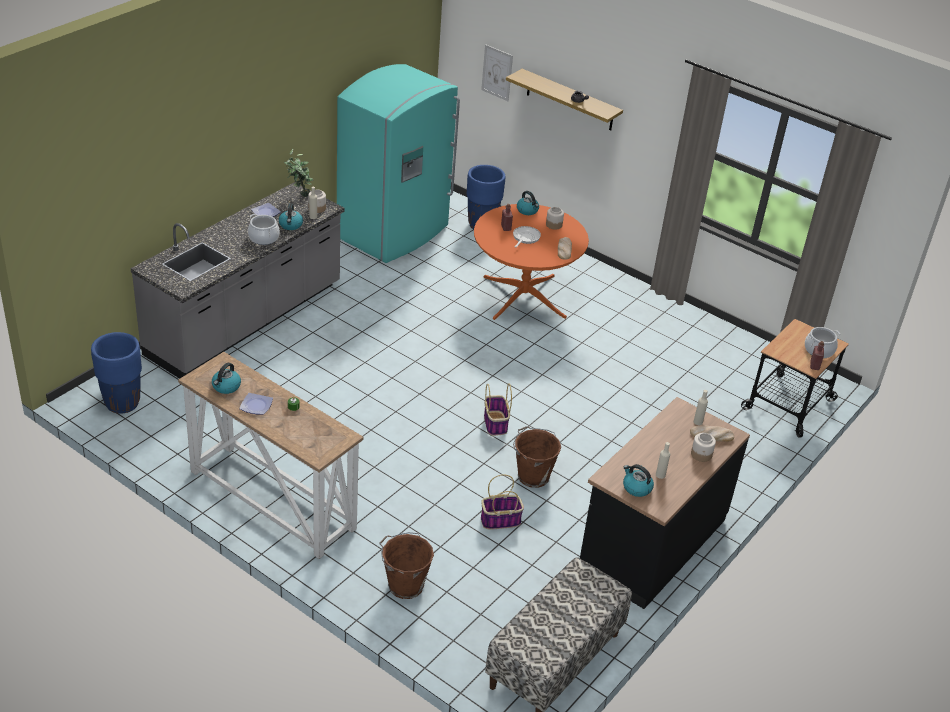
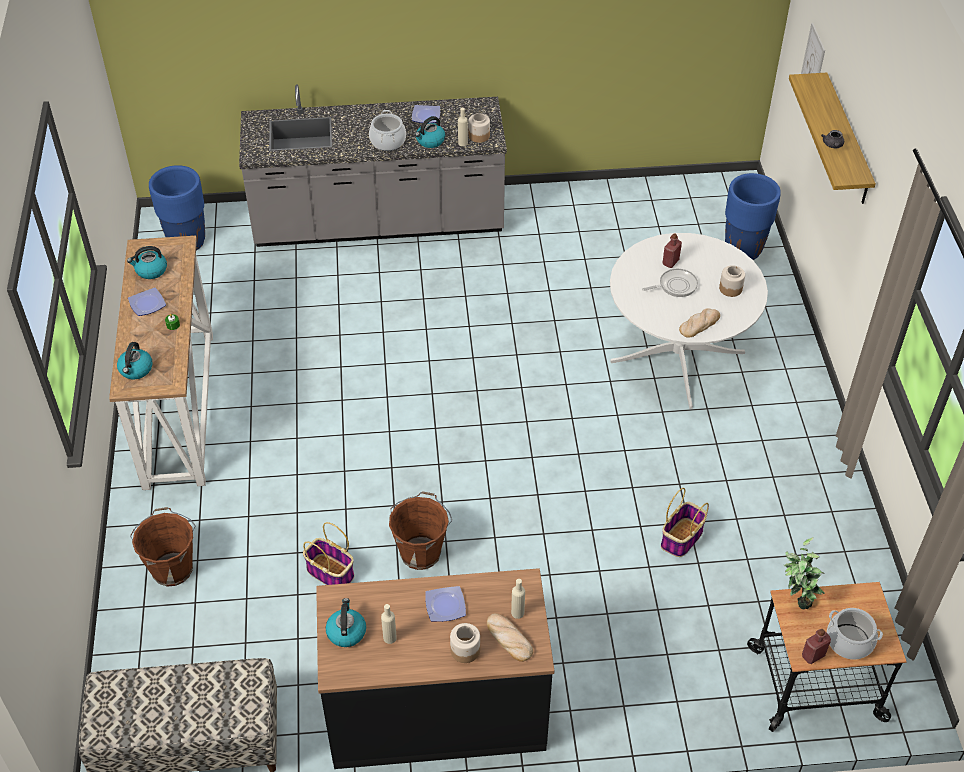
camera: 50 degrees right, 10 degrees up
(299, 195) = (483, 113): potted plant -> potted plant (796, 599)
(394, 233) = (636, 209): turquoise fridge -> none
(495, 424) = (460, 473): basket -> basket (681, 539)
(523, 297) = (677, 357): orange dining table -> white dining table
(527, 210) = (724, 256): kettle -> kettle (136, 370)
(662, 442) = (446, 605): none -> plate

